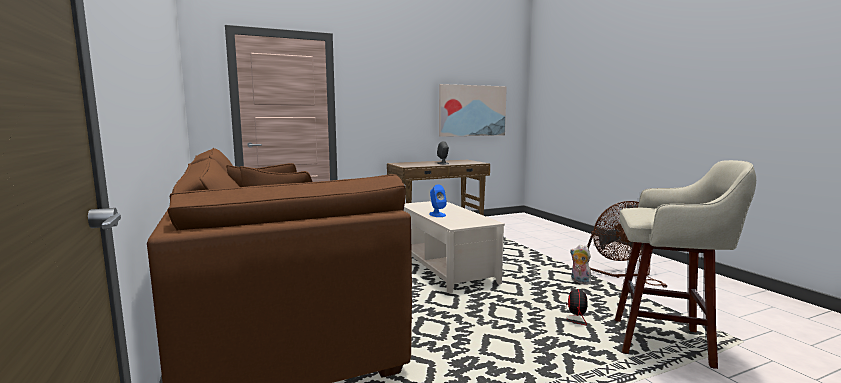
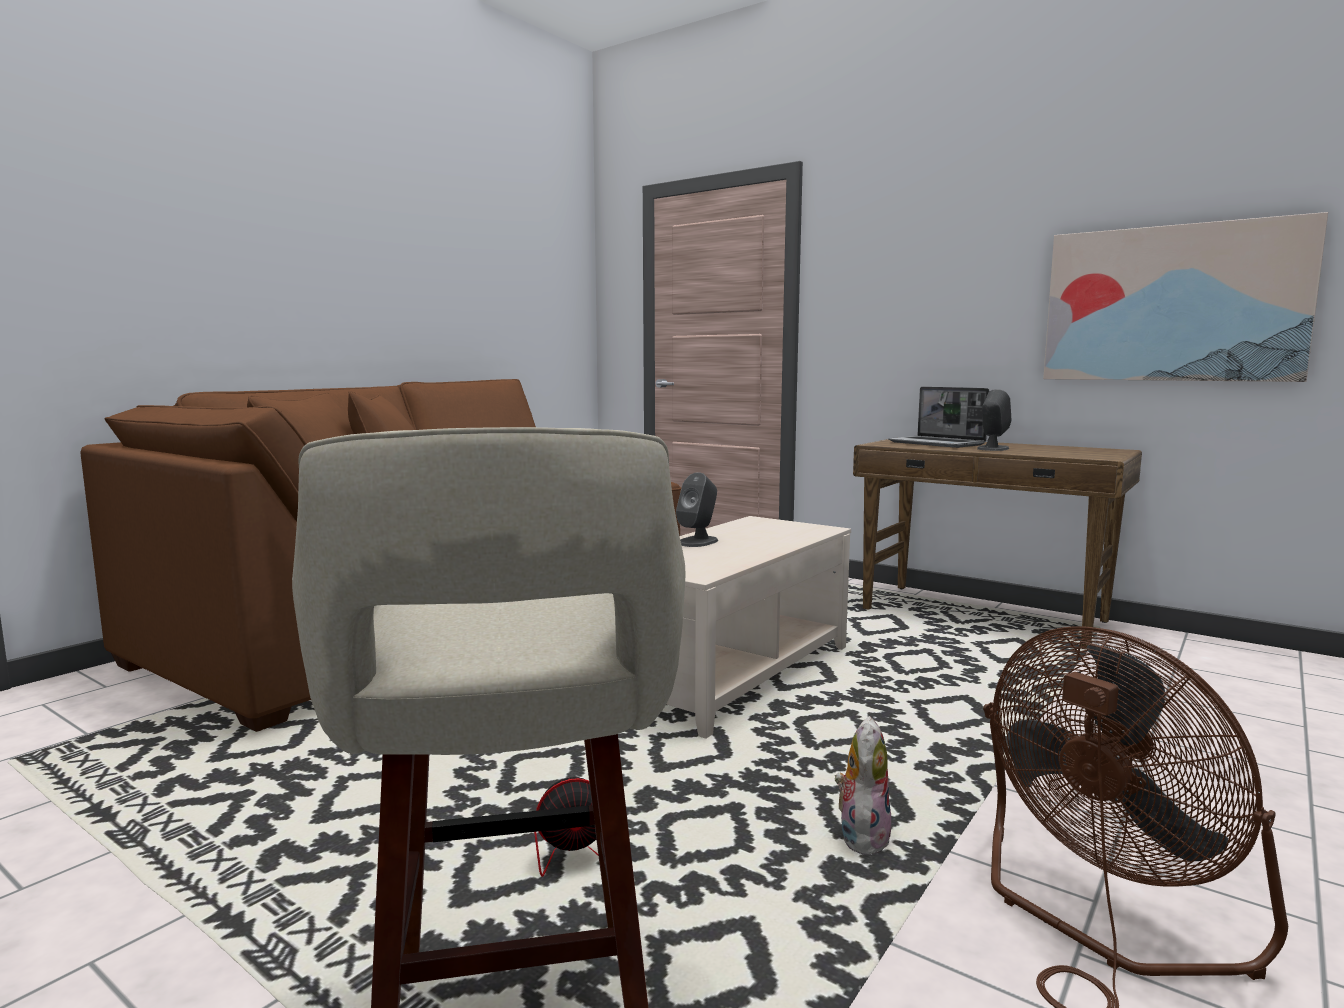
camera: 60 degrees right, 0 degrees up
(419, 163) = (938, 444): none -> laptop
(437, 214) = (698, 542): blue speaker -> grey speaker

